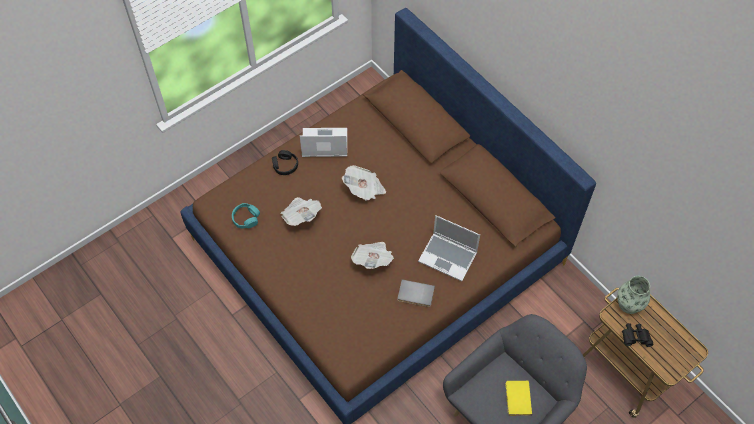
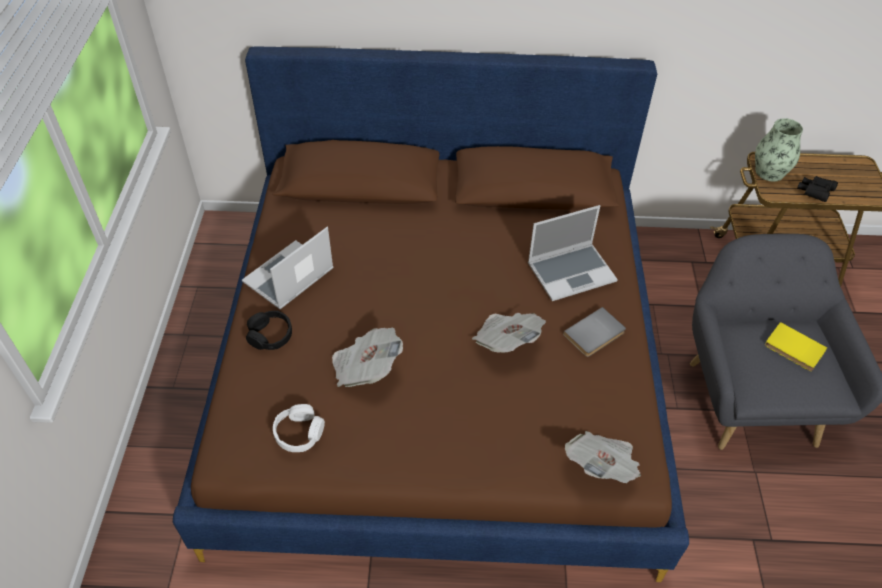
camera: 50 degrees left, 10 degrees down
(246, 218) = (299, 433): turquoise headphones -> white headphones
(364, 189) = (397, 283): newspaper -> newspaper (602, 466)

